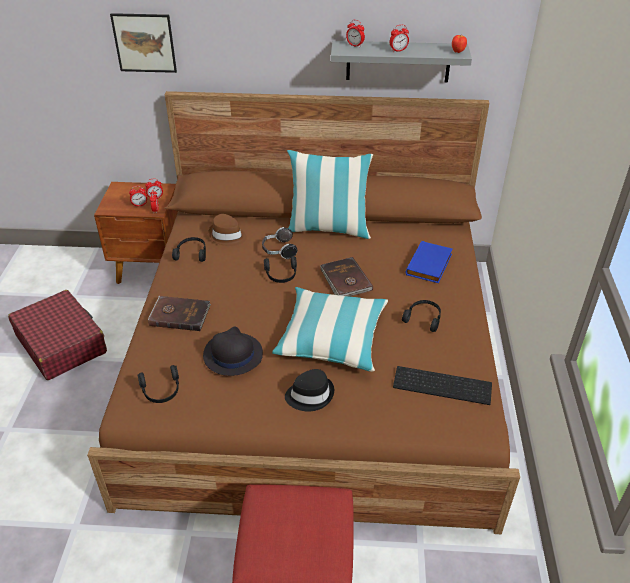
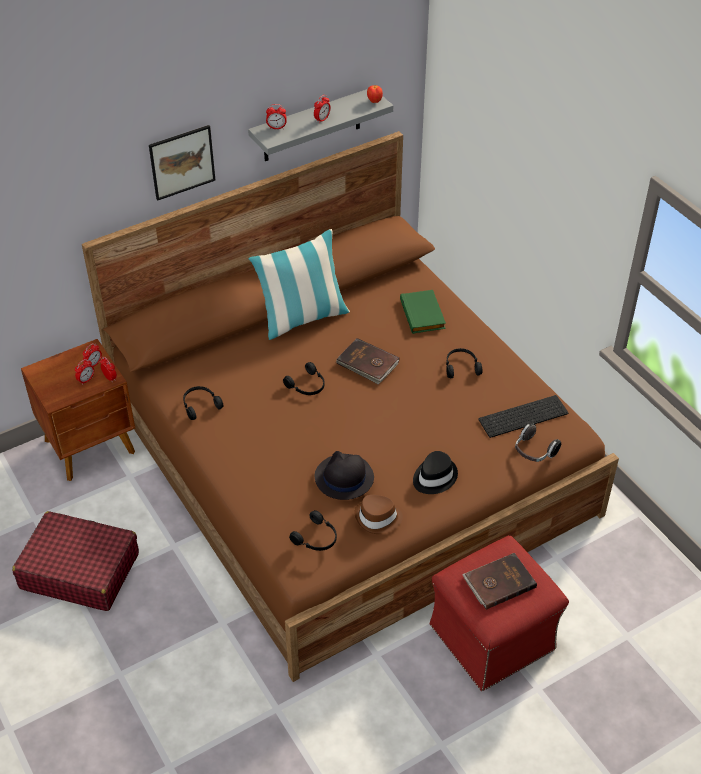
camera: 35 degrees left, 5 degrees up
(144, 43) = (51, 202): picture -> picture (182, 162)
(179, 315) = (256, 468): brown book -> brown book (498, 582)
(227, 236) = (216, 371): brown hat -> brown hat (378, 518)
(278, 251) = (280, 363): headphones -> headphones (534, 452)
(332, 338) = (405, 421): pillow -> none
(430, 265) = (423, 314): blue book -> green book

